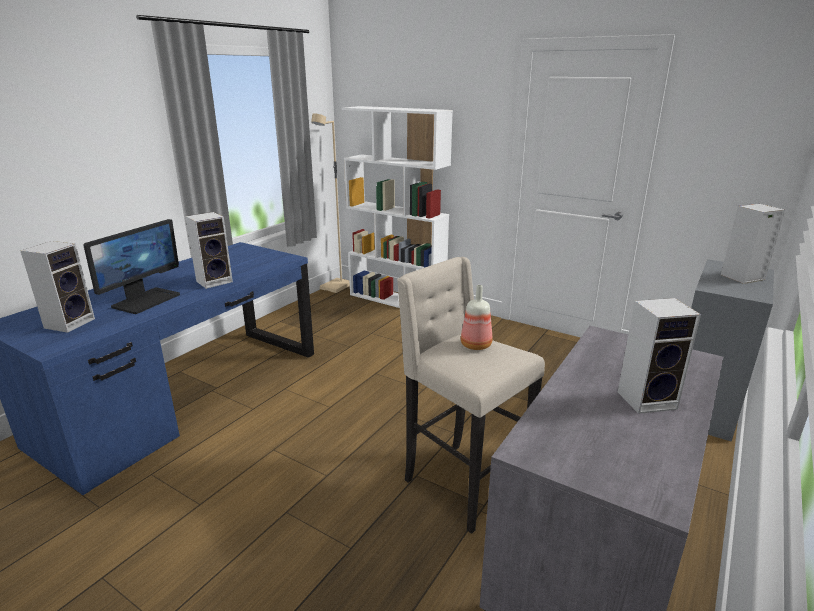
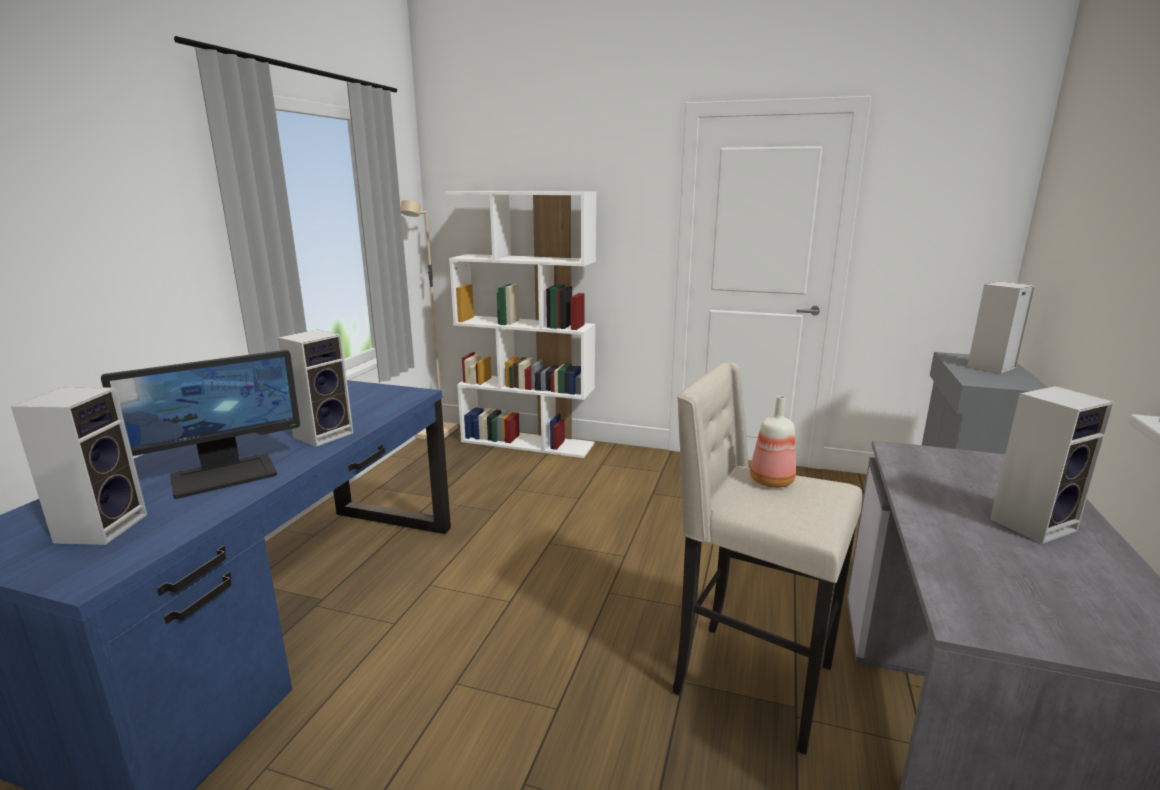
camera: 15 degrees left, 5 degrees down
(146, 300) = (224, 475): monitor -> monitor turned 45 degrees clockwise

